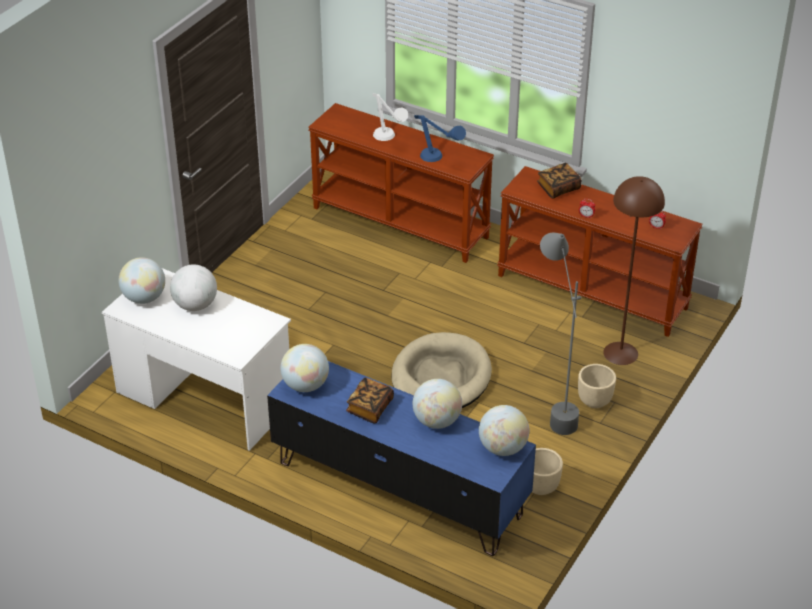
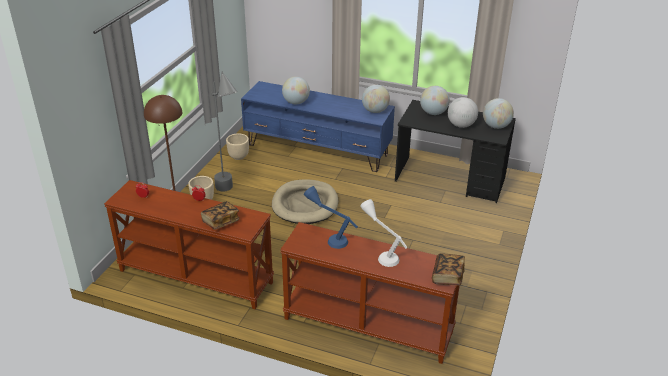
camera: 170 degrees right, 5 degrees down
(204, 398) = (450, 180): white desk -> black desk
(370, 408) = (334, 105): book -> book (447, 276)
(502, 448) = (258, 95): globe -> globe (433, 113)

